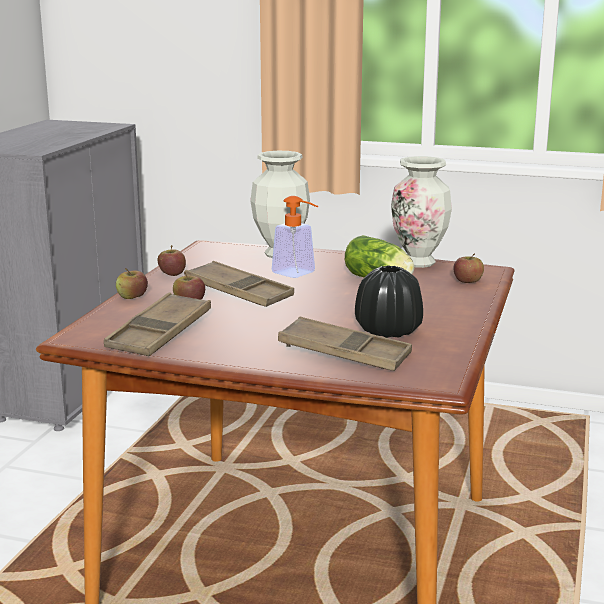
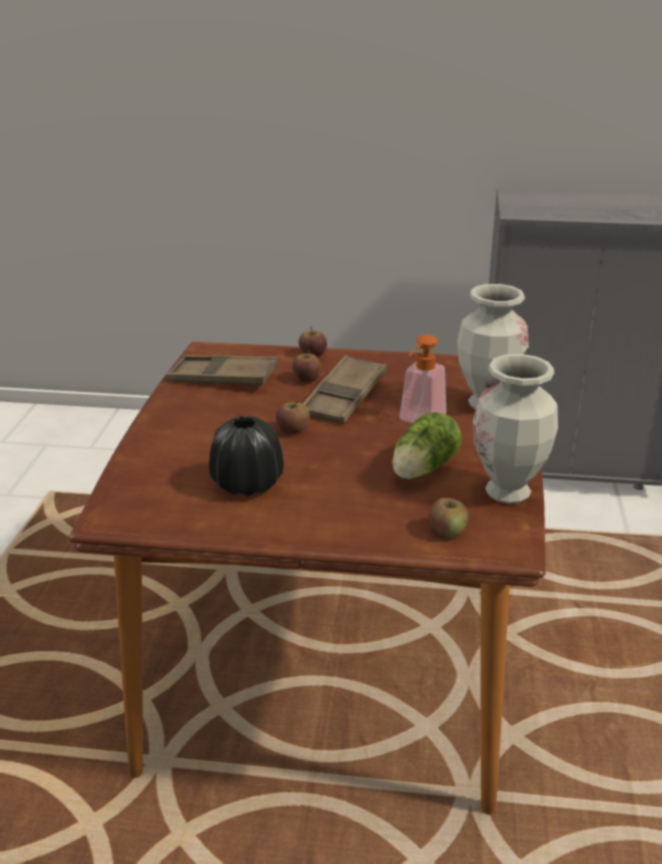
camera: 80 degrees right, 10 degrees up
(172, 274) = (387, 361): apple -> apple (293, 430)
(344, 353) = (181, 464): brown tray -> none

